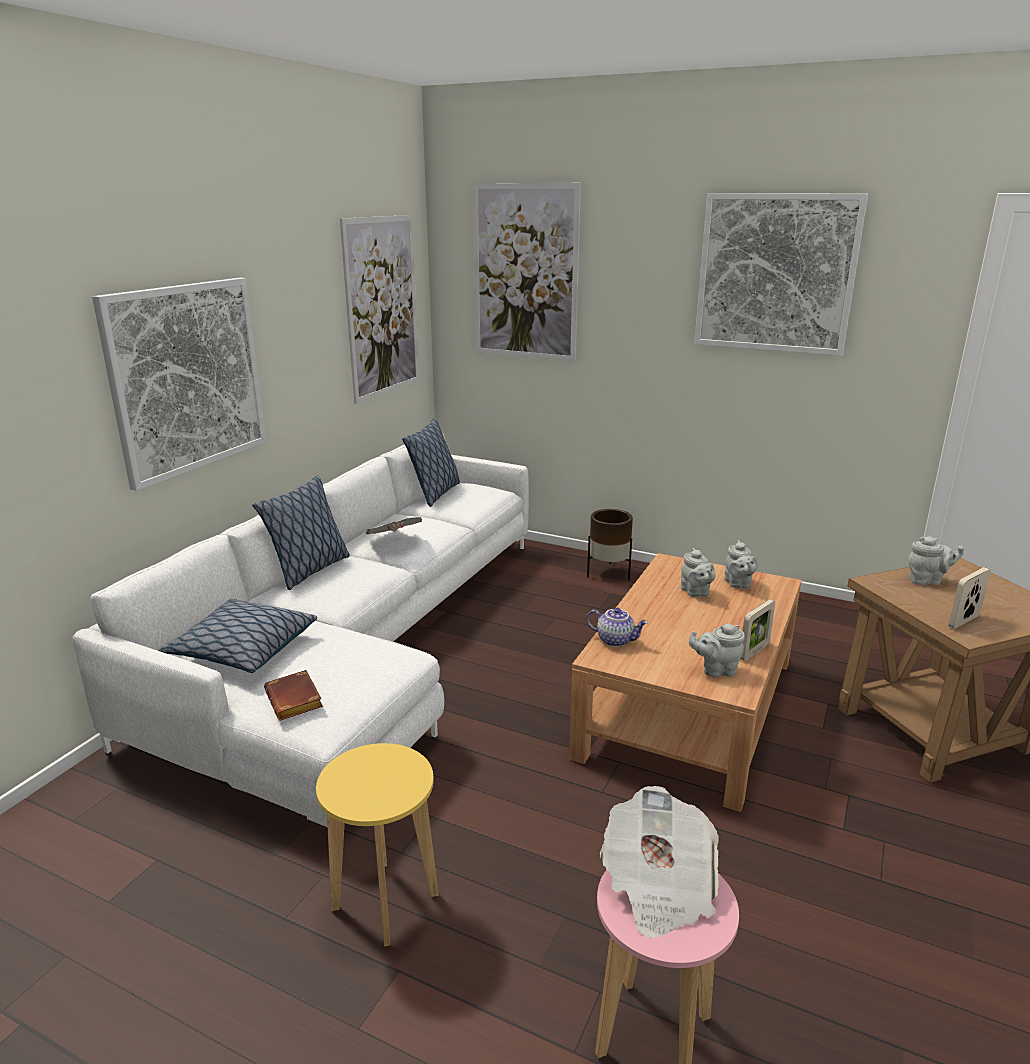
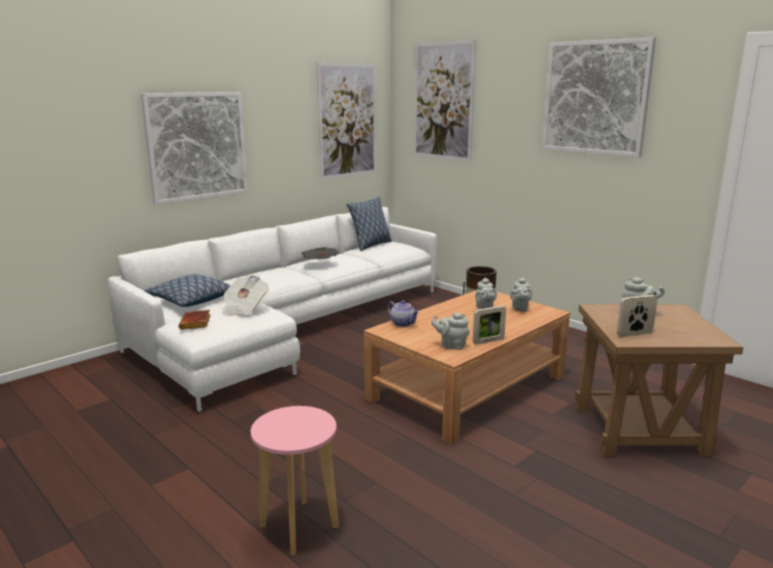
camera: 20 degrees right, 5 degrees down
(309, 571) = (260, 272): pillow -> none
(385, 902) = (205, 439): yellow stool -> none
(658, 886) = (295, 420): newspaper -> newspaper (244, 308)

